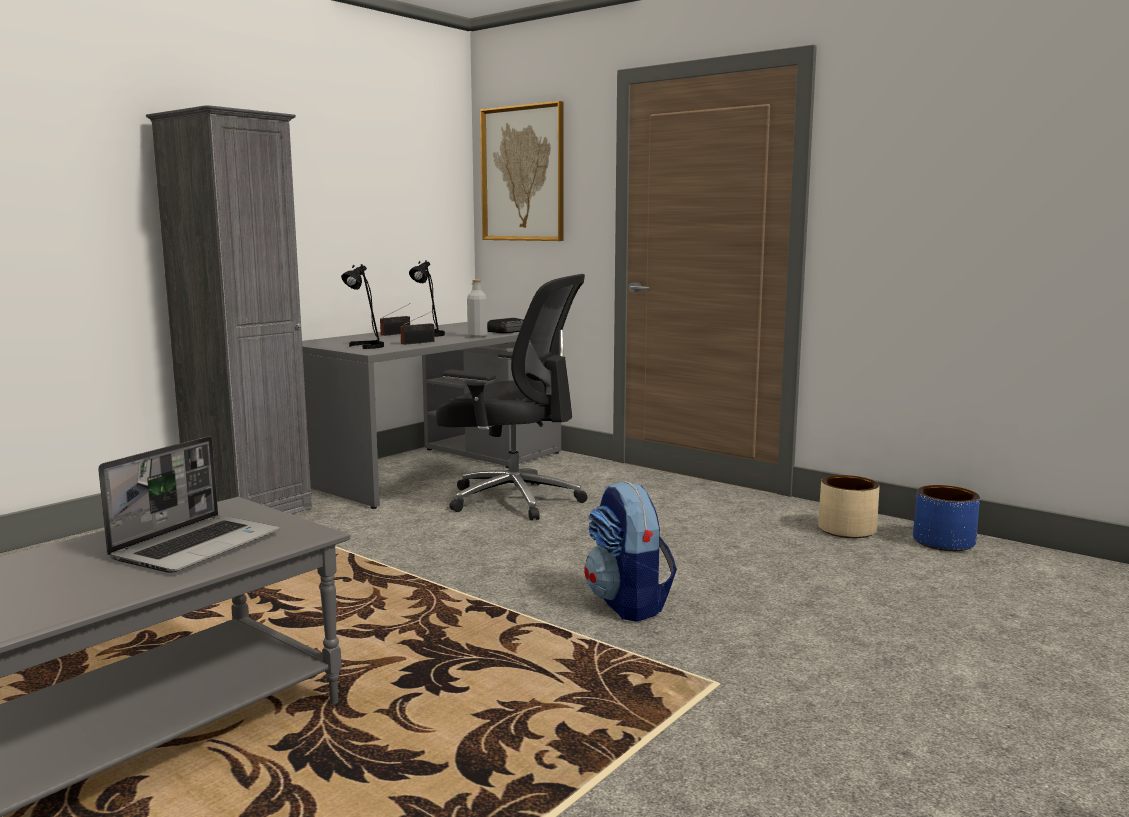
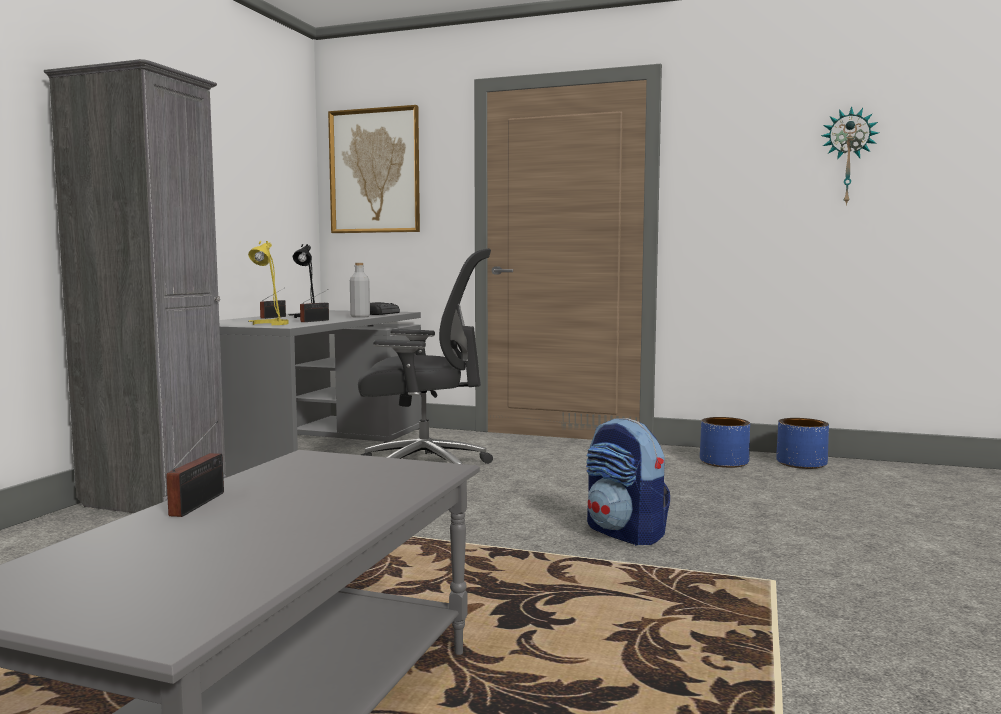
camera: 20 degrees left, 5 degrees down
(80, 546) = (201, 502): none -> radio
(197, 545) = (341, 488): laptop -> none
(364, 346) = (268, 324): black table lamp -> yellow table lamp
(847, 530) = (724, 462): beige planter -> blue planter
(1037, 159) = (848, 156): none -> wall clock

